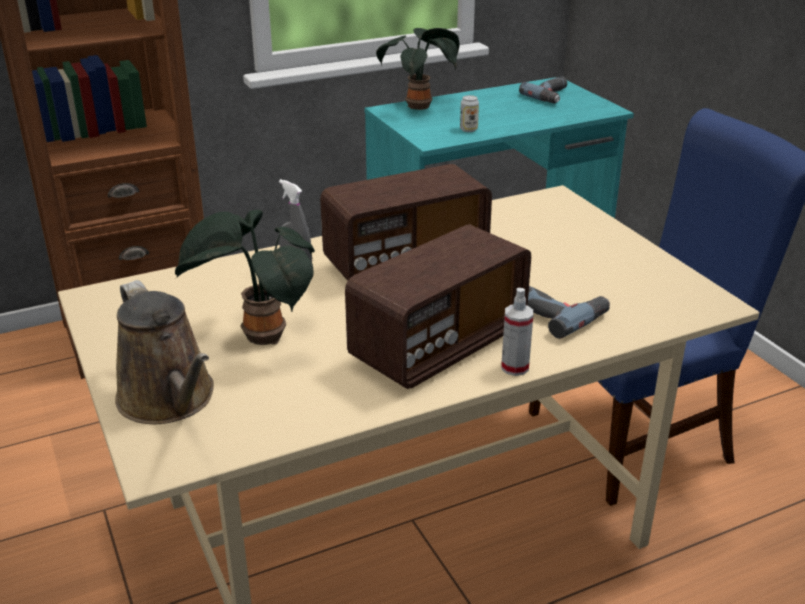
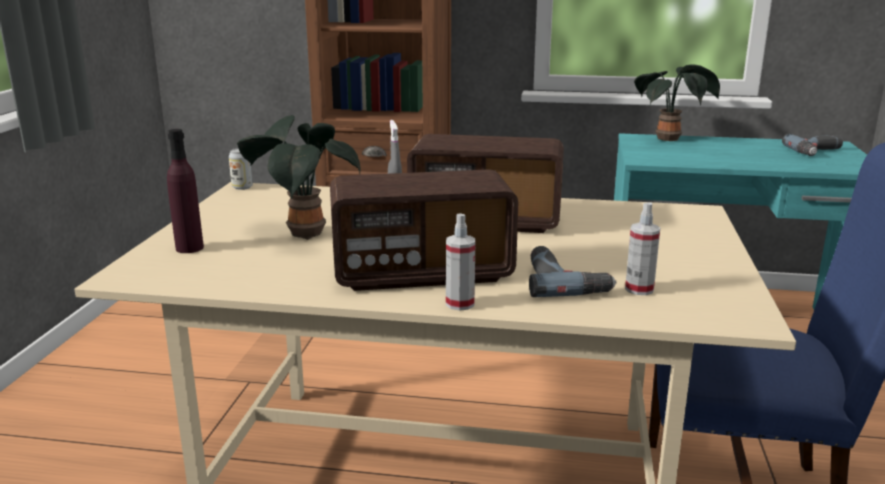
camera: 35 degrees right, 10 degrees down
(170, 400) = (189, 248): brown watering can -> purple bottle
(468, 129) = (691, 159): can -> can (242, 187)
(617, 300) = (639, 289): none -> spray bottle

